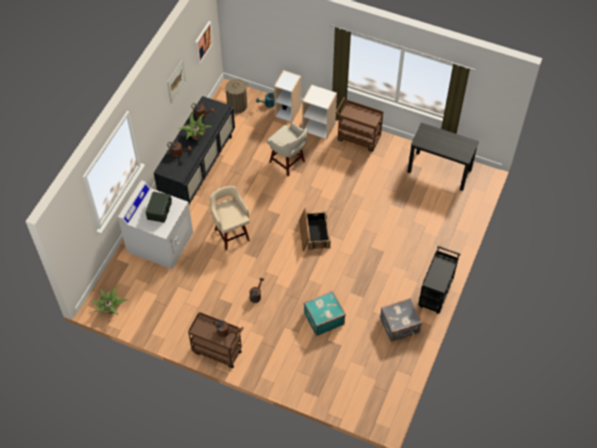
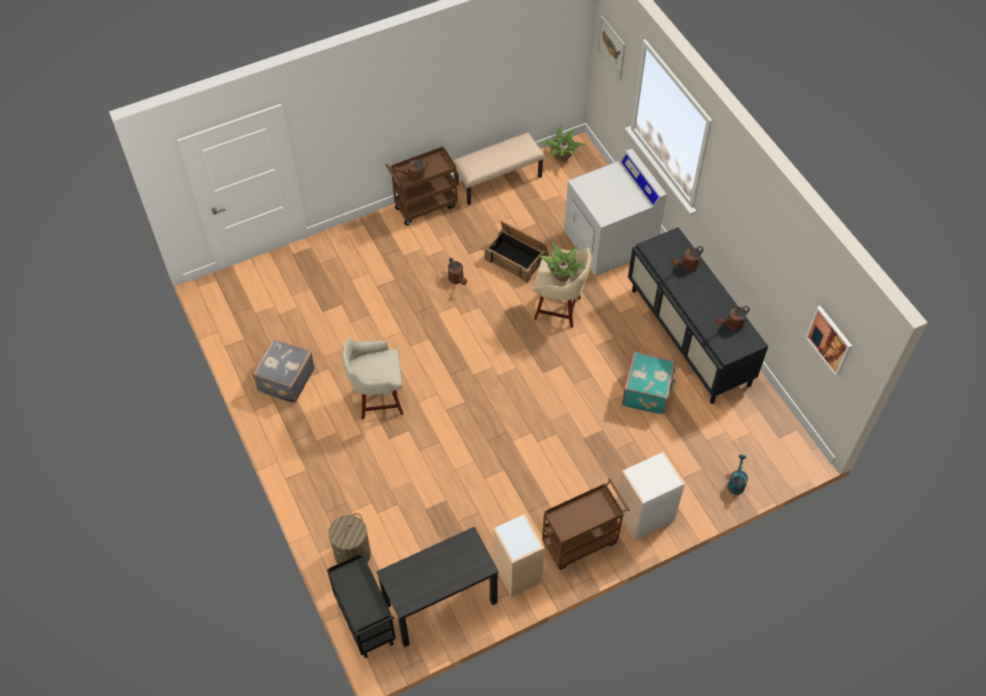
camera: 130 degrees right, 0 degrees up
(160, 211) = (611, 196): radio -> none
(160, 330) = (498, 180): none -> beige bench
(176, 81) = (773, 266): picture -> picture (611, 47)
(196, 136) = (700, 298): potted plant -> potted plant (562, 275)
(237, 106) = (763, 445): laundry basket -> laundry basket (352, 554)
(288, 111) = (704, 498): bookcase -> bookcase (517, 573)
(288, 163) = (613, 435): beige stool -> beige stool (378, 400)
(314, 234) = (482, 387): crate -> crate (517, 258)
(323, 318) = (368, 318): turquoise suitcase -> turquoise suitcase (647, 392)
(435, 294) = (283, 446): black cart -> black cart (366, 624)

